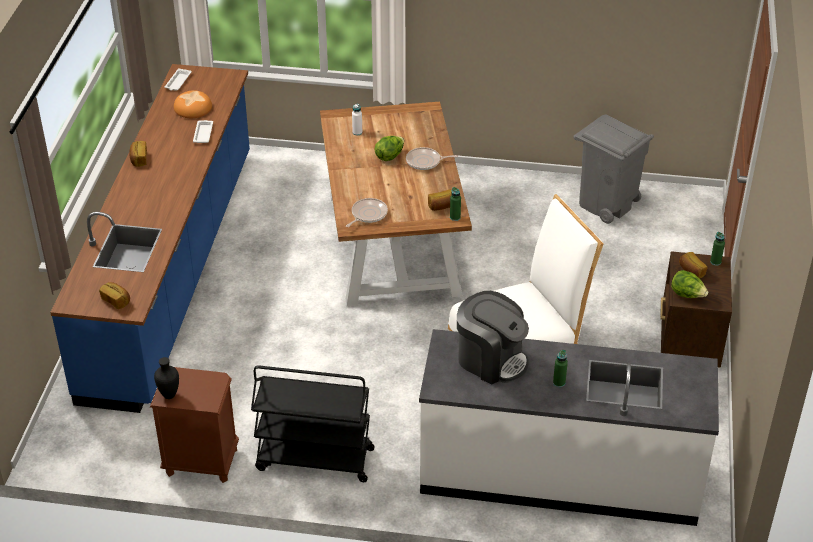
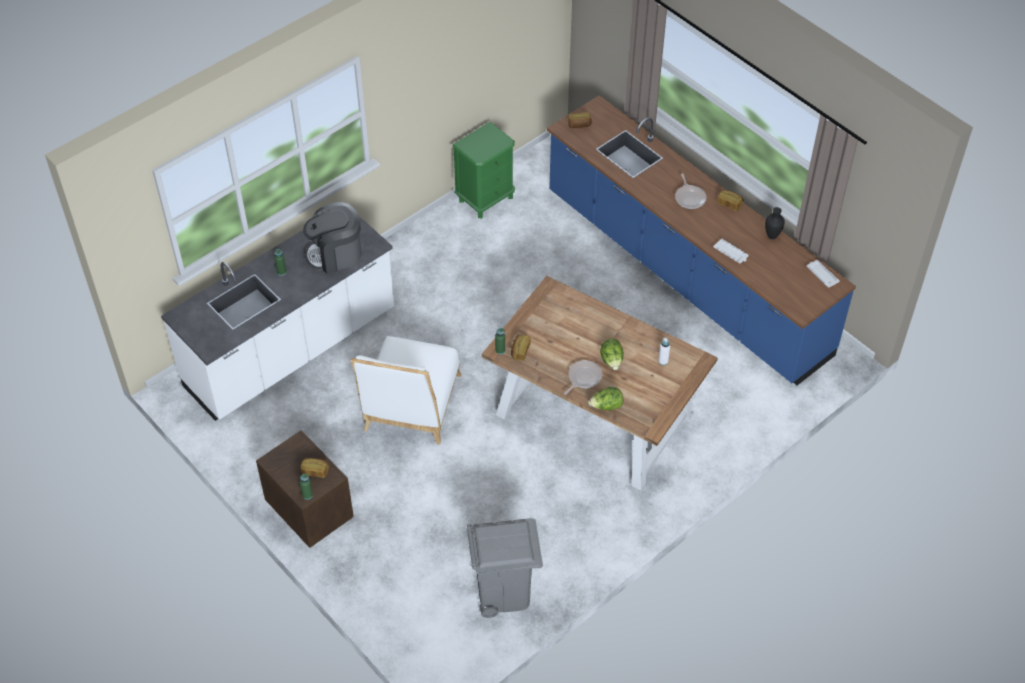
camera: 130 degrees right, 10 degrees up
(170, 395) = (489, 132): black vase -> black vase (771, 236)
(192, 108) = (774, 265): bread -> none
(201, 462) = (485, 198): brown nightstand -> green nightstand
(314, 460) = (432, 247): black cart -> none
(367, 214) = (554, 305): frying pan -> frying pan (690, 198)
(687, 295) = (298, 448): lettuce -> lettuce (606, 406)

